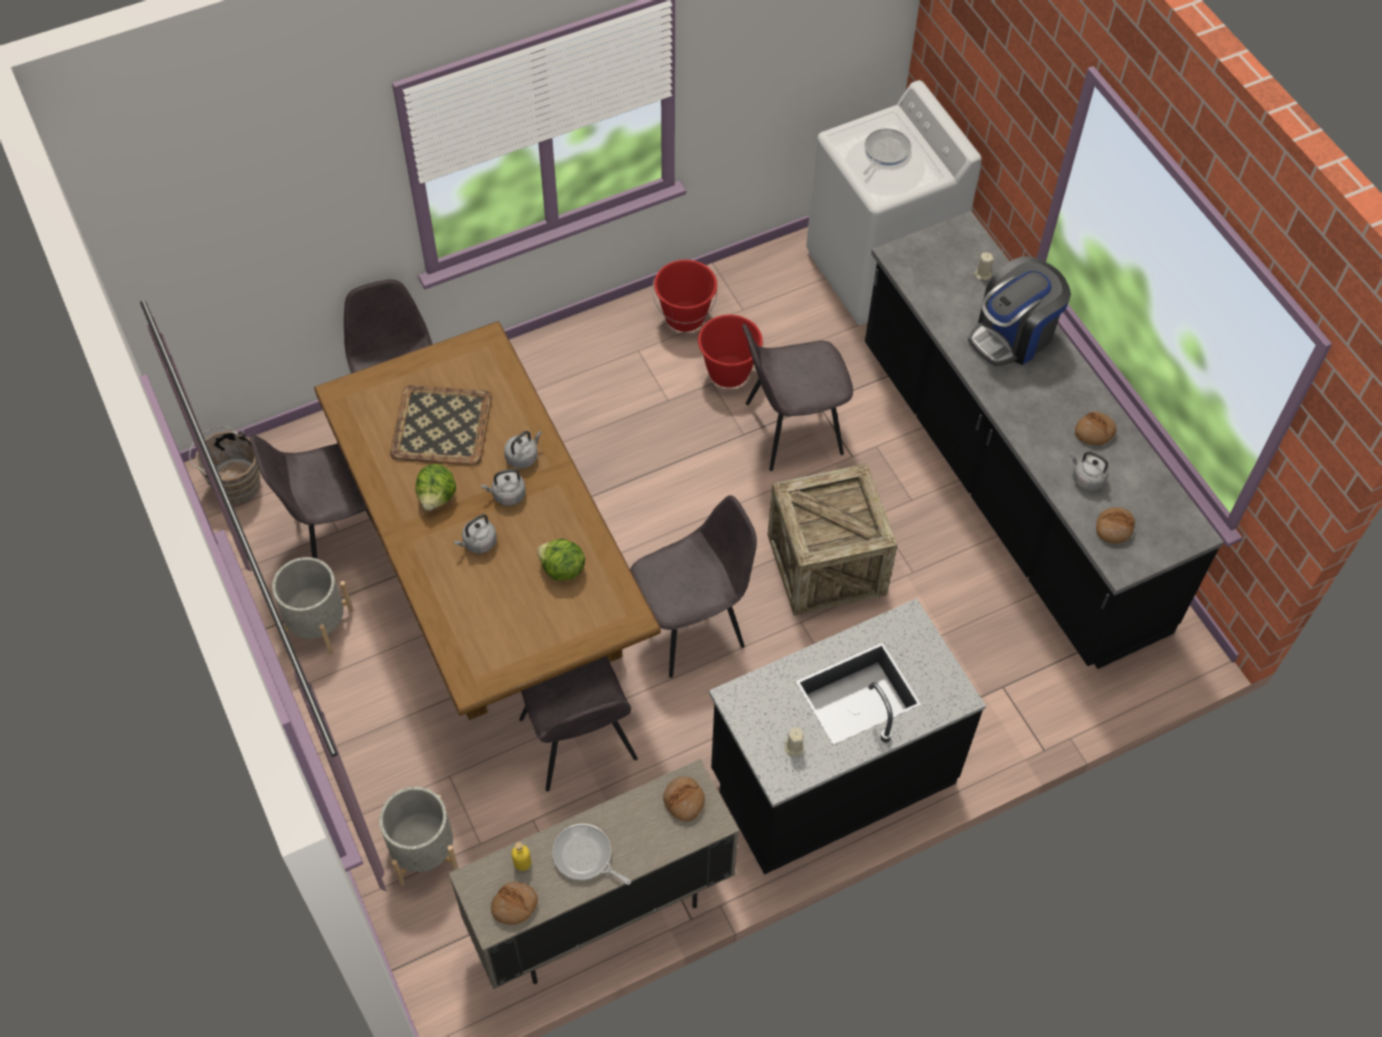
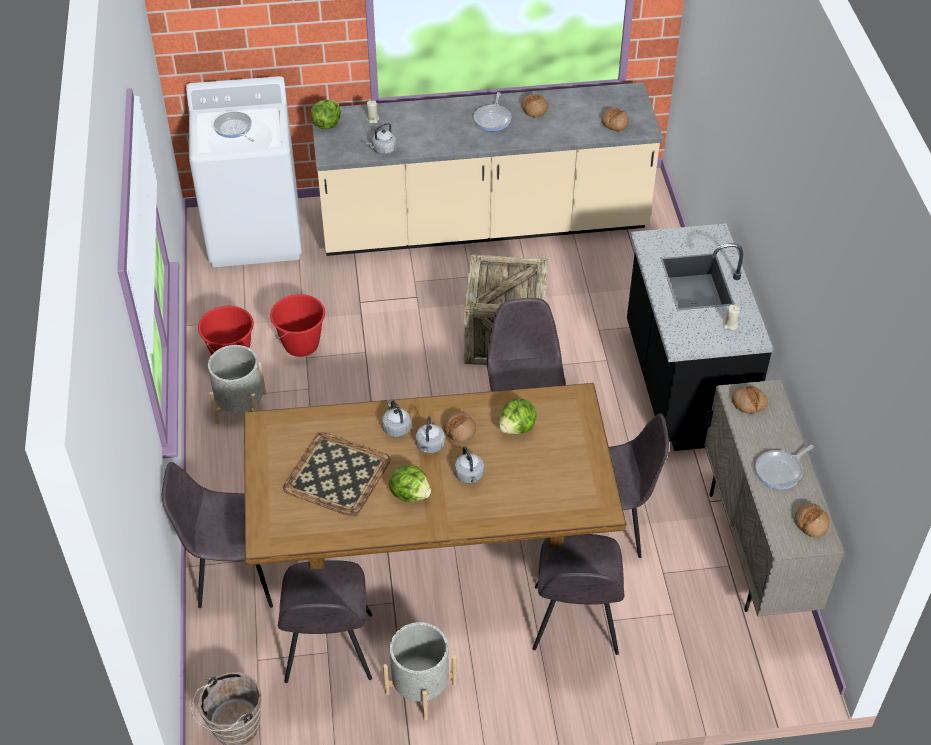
camera: 70 degrees left, 10 degrees down
(423, 851) = (669, 654): grey planter -> grey planter (240, 407)
(522, 862) = (776, 510): yellow bottle -> none
(539, 516) = (460, 430): none -> bread
(790, 429) = (375, 324): grey chair -> grey chair (575, 623)
(950, 234) = (326, 124): none -> lettuce
(1008, 488) = (483, 225): black counter -> beige counter
(1013, 335) = (434, 120): coffee machine -> none
(1050, 393) = (493, 119): none -> frying pan
(1086, 478) = (570, 123): grey kettle -> grey kettle (383, 150)

